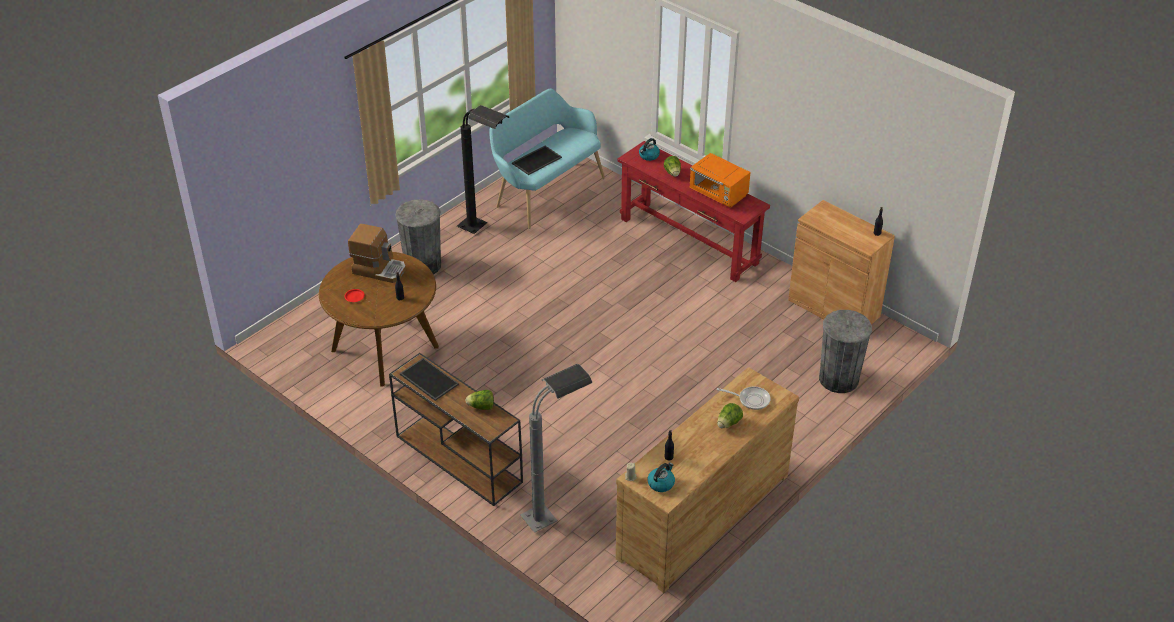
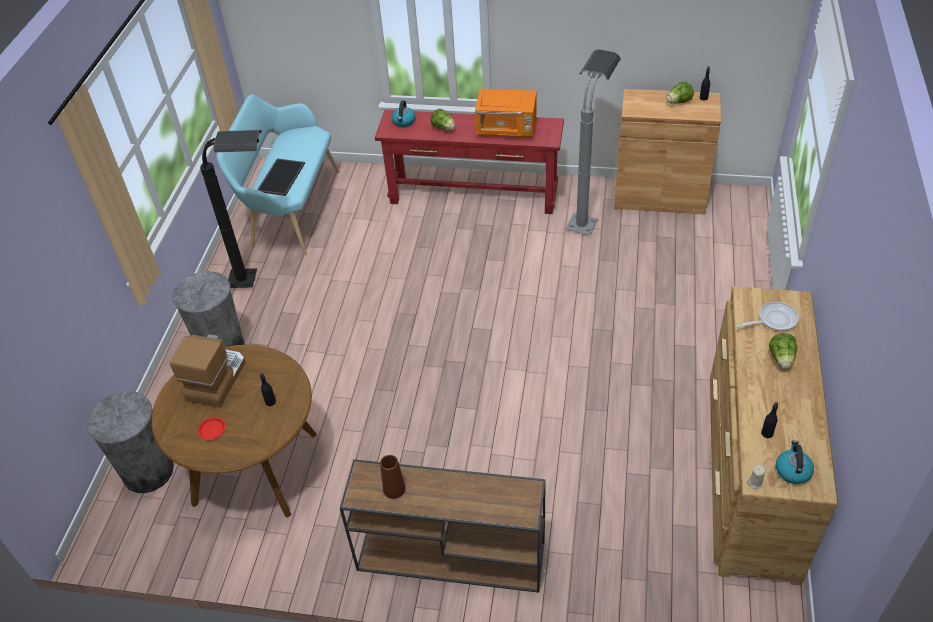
camera: 30 degrees left, 5 degrees up
(379, 269) = (215, 380): coffee machine -> coffee machine turned 60 degrees counterclockwise
(428, 379) = (394, 489): tray -> brown vase
(481, 407) = (487, 488): lettuce -> lettuce (678, 102)
(555, 511) = (608, 557): grey floor lamp -> grey floor lamp (586, 214)
(839, 379) = (729, 261): grey trash can -> grey trash can (148, 471)

